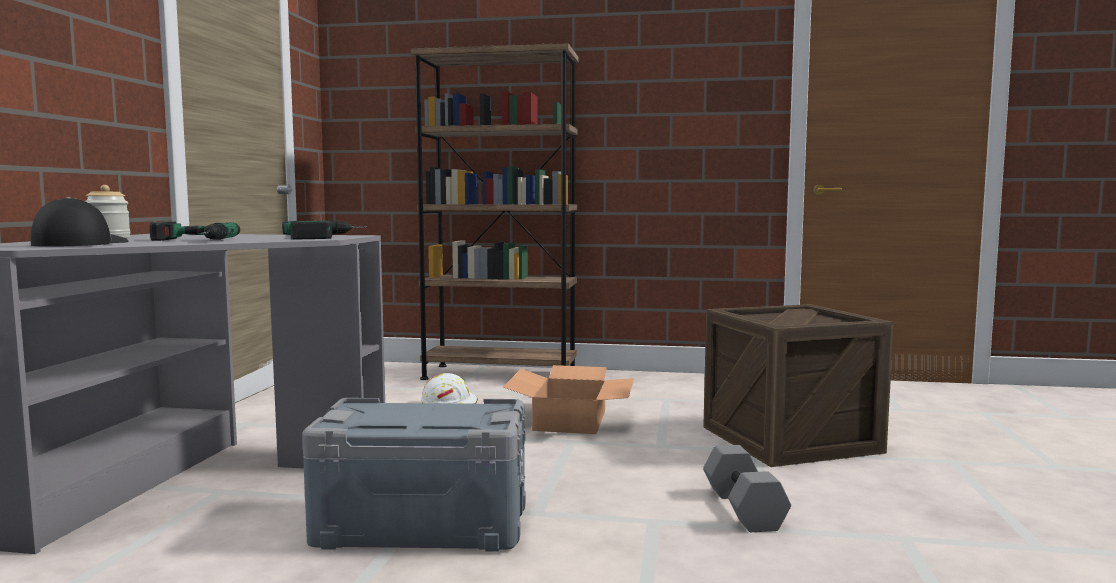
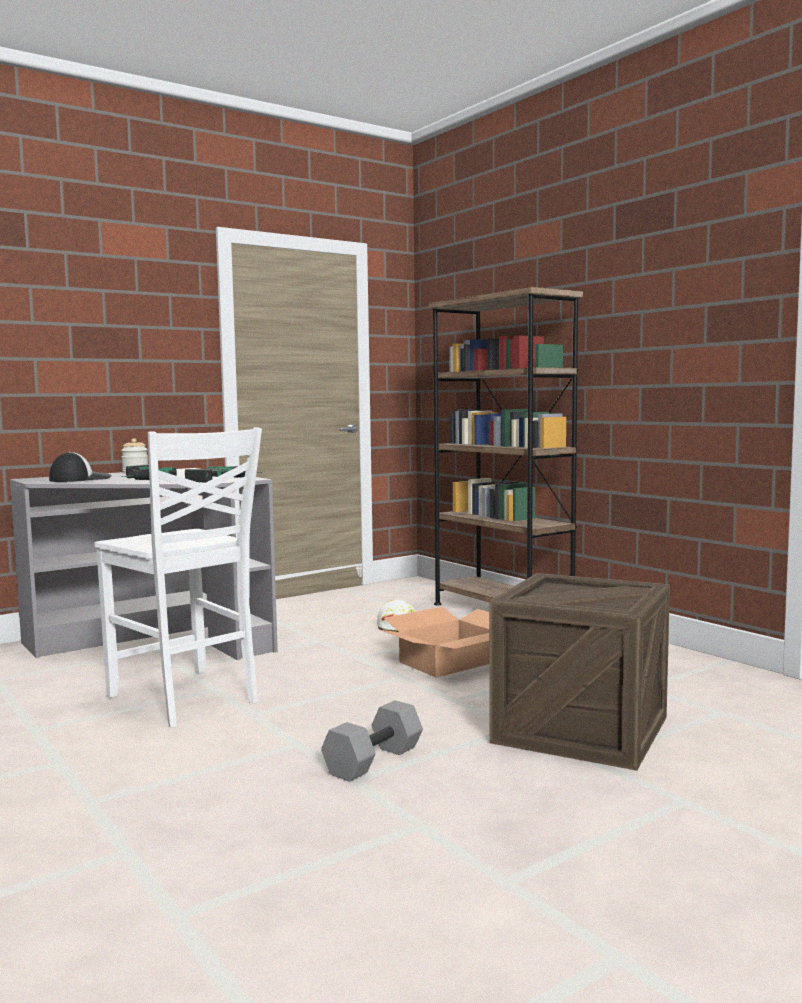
camera: 45 degrees right, 0 degrees up
(422, 525) = (185, 699): grey storage box -> white chair

